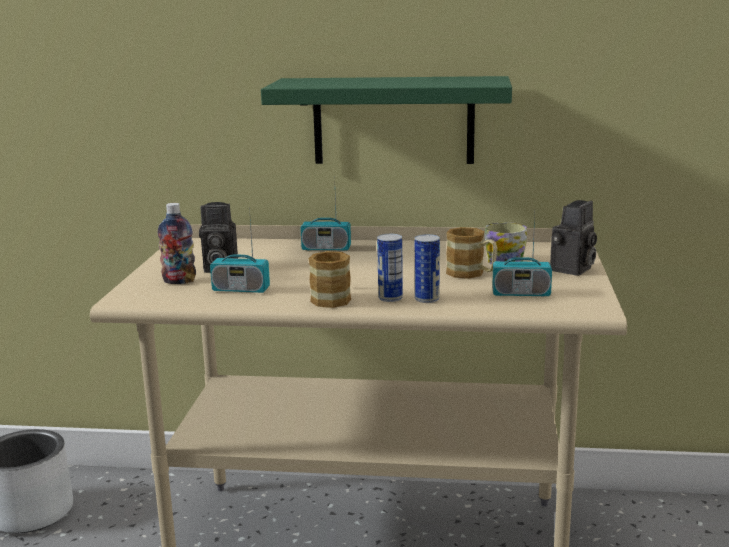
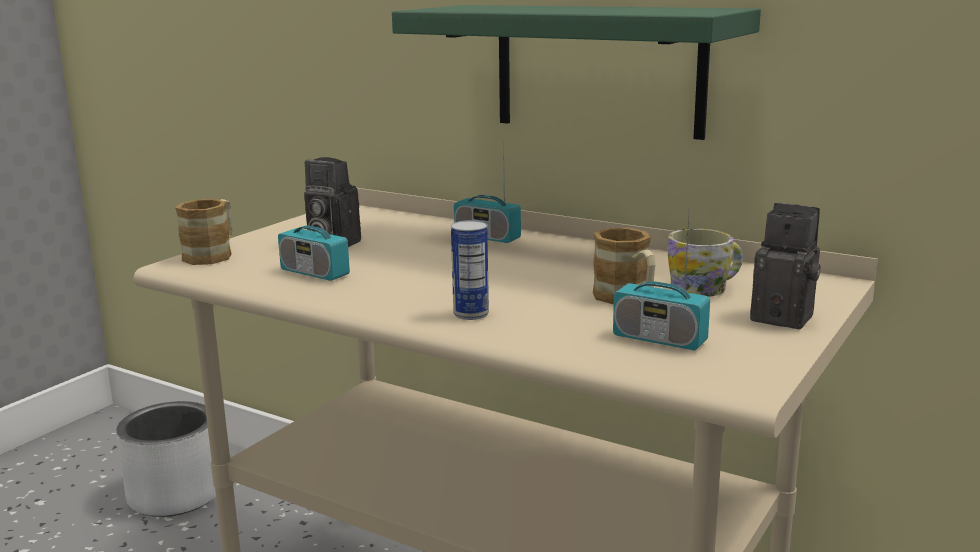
camera: 25 degrees right, 0 degrees up
(179, 281) = (267, 252): bottle -> none
(330, 297) = (399, 300): mug -> mug (213, 254)
(427, 299) = (516, 324): can -> none
(572, 270) = (786, 317): camera -> camera turned 120 degrees counterclockwise

